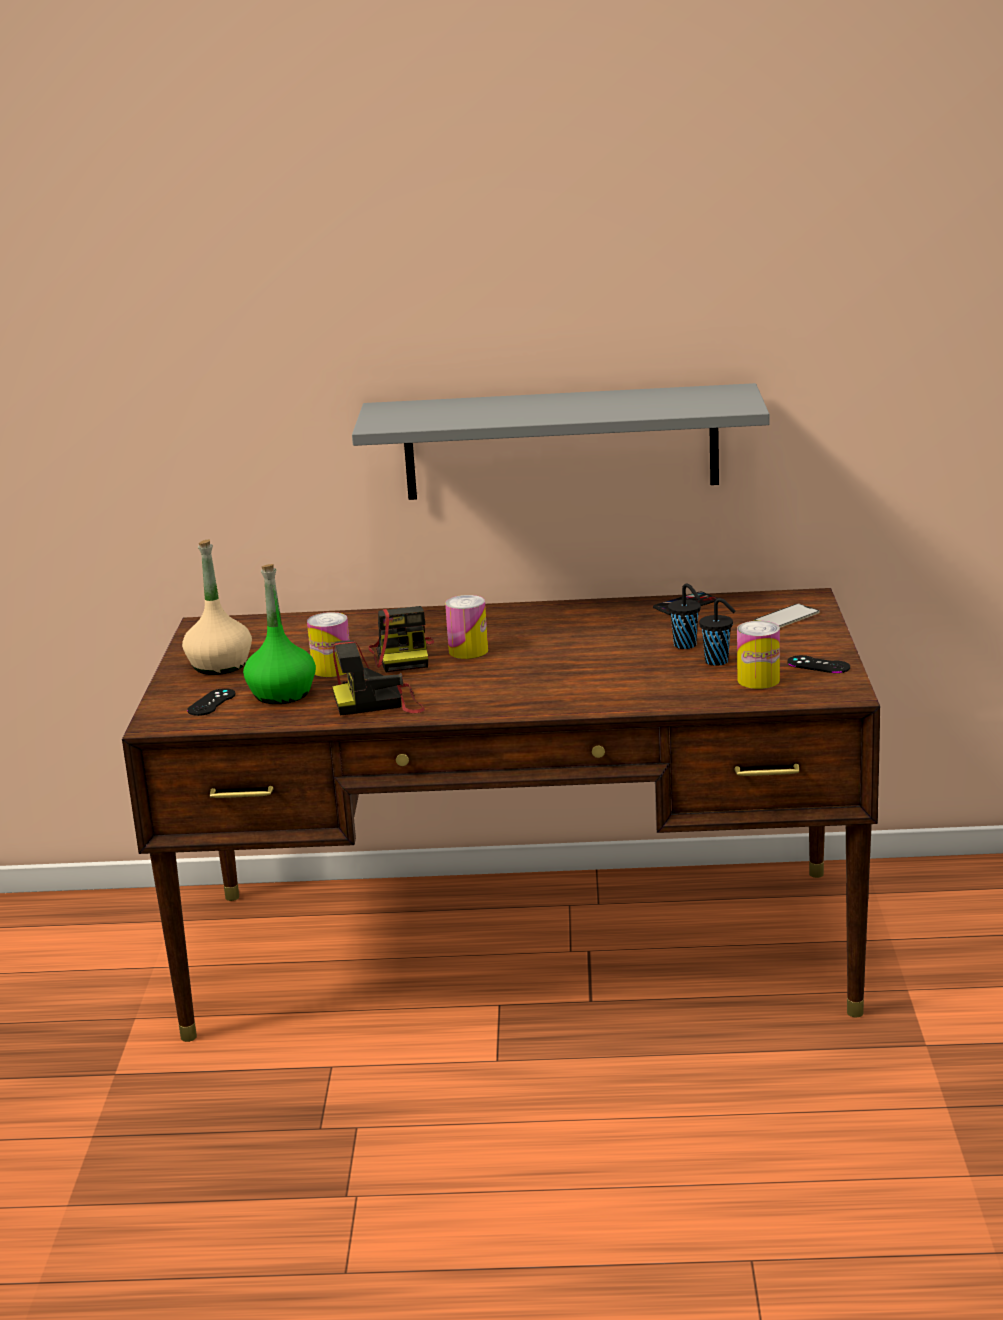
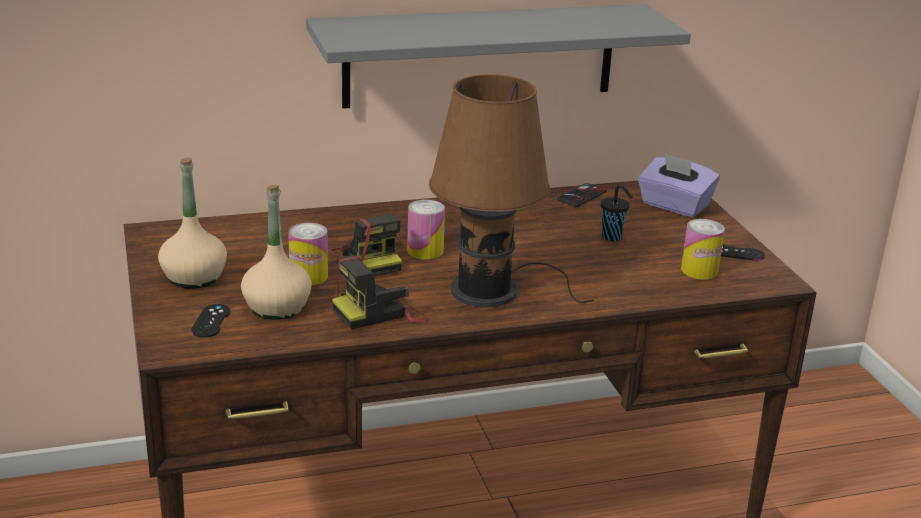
camera: 20 degrees left, 5 degrees up
(281, 694) = (276, 307): green bottle -> beige bottle
(511, 688) = (492, 290): none -> brown table lamp
(718, 661) = (651, 253): black cup -> none
(786, 617) = (674, 206): phone -> purple tissue box

